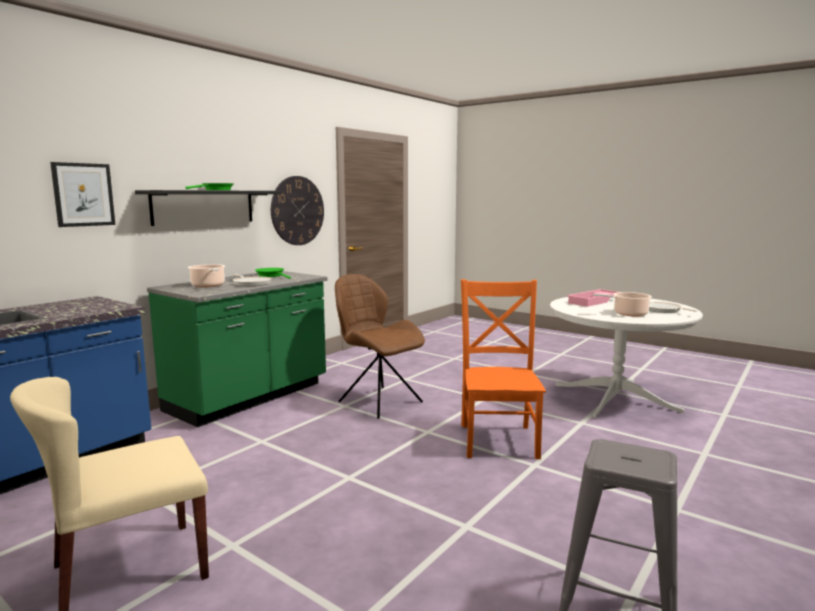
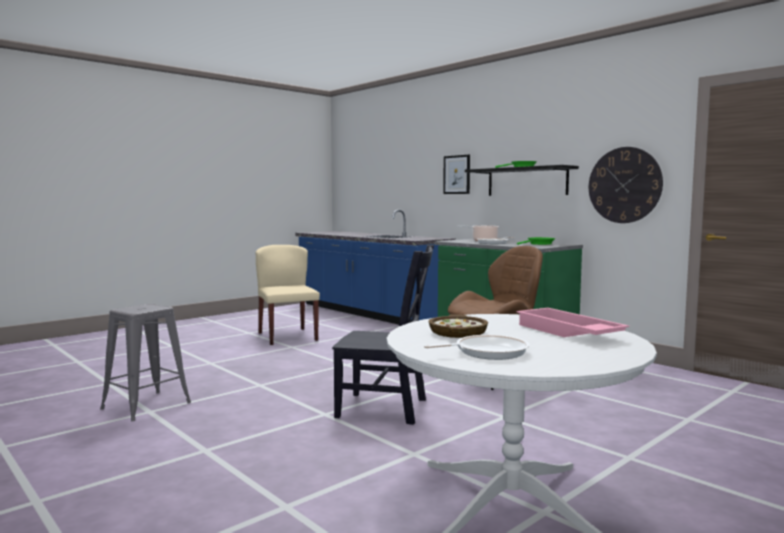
camera: 100 degrees right, 5 degrees down
(499, 439) = (386, 409): orange chair -> black chair
(628, 314) = (458, 332): cooking pot -> bowl

